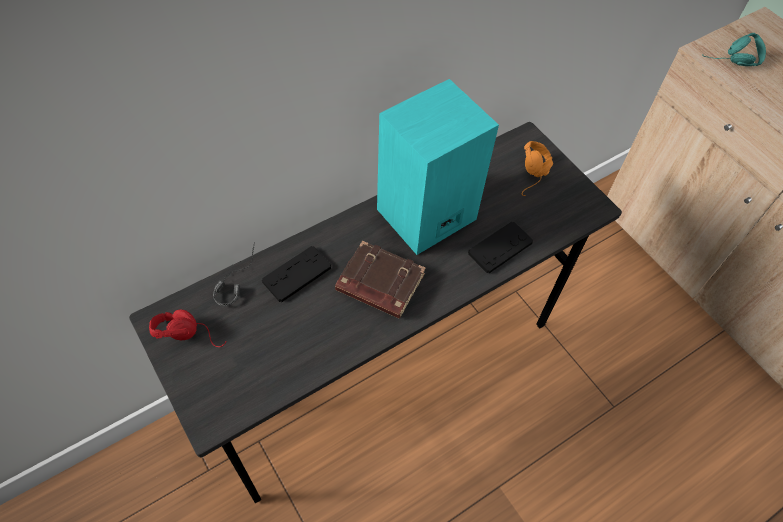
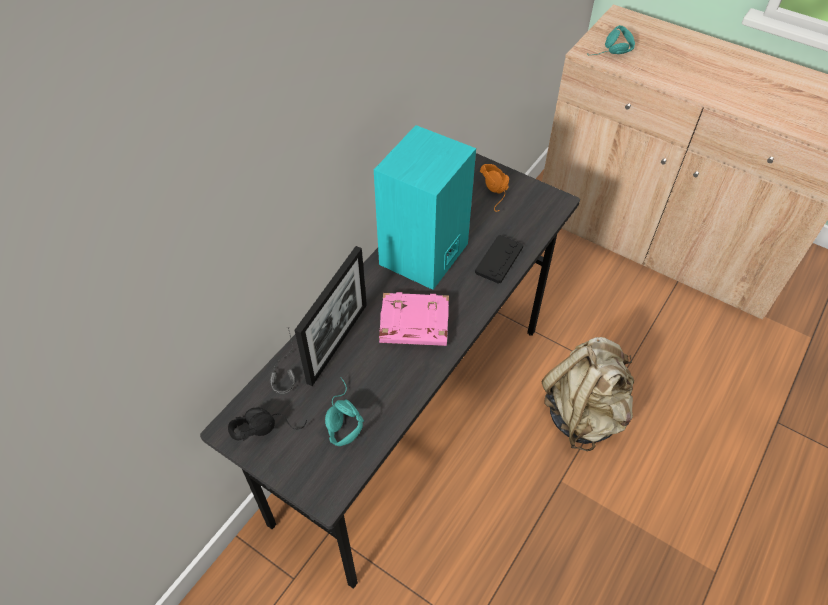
camera: 20 degrees left, 5 degrees down
(192, 332) = (268, 426): red headphones -> black headphones
(261, 349) = (339, 416): none -> turquoise headphones
(297, 274) = (337, 343): black game controller -> picture frame
(379, 283) = (413, 324): brown book -> pink book
(555, 429) = (584, 414): none -> beige backpack

